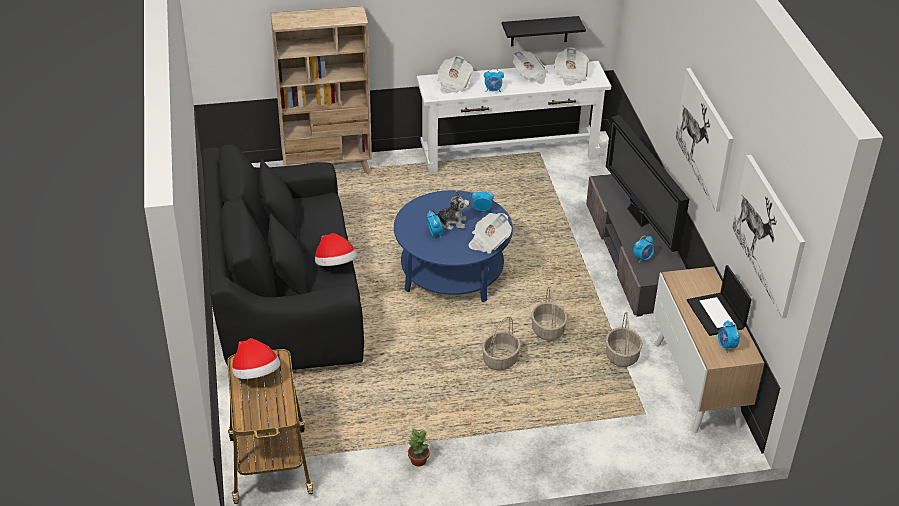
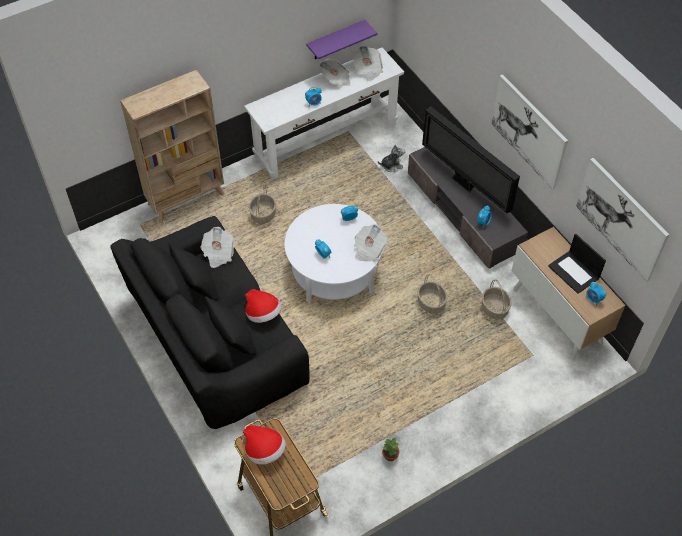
camera: 20 degrees left, 15 degrees up
(451, 222) = (331, 239): plush toy -> plush toy (391, 165)
(452, 271) = (334, 271): blue coffee table -> white coffee table
(453, 84) = (279, 106): newspaper -> newspaper (218, 253)
(500, 359) = (408, 342): basket -> basket (263, 214)
(539, 31) = (335, 40): black shelf -> purple shelf

